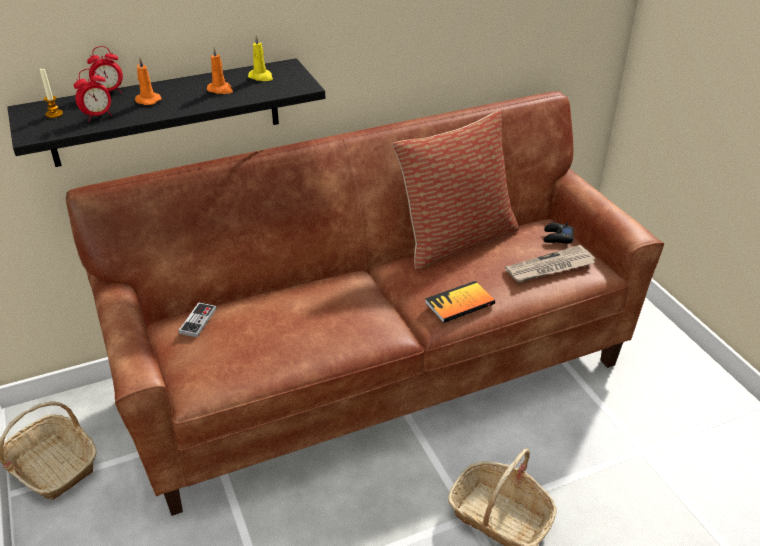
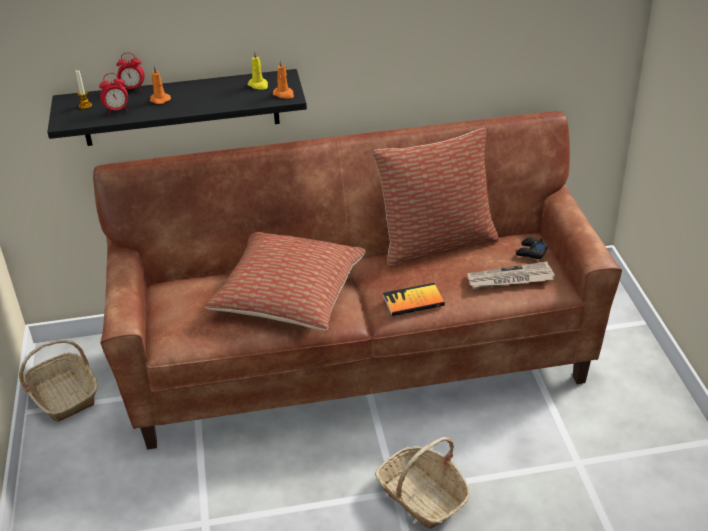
camera: 15 degrees right, 0 degrees up
(198, 321) = (187, 287): game controller -> none
(220, 90) = (221, 95): orange candle -> orange candle (284, 94)
(319, 315) = (288, 295): none -> pillow

